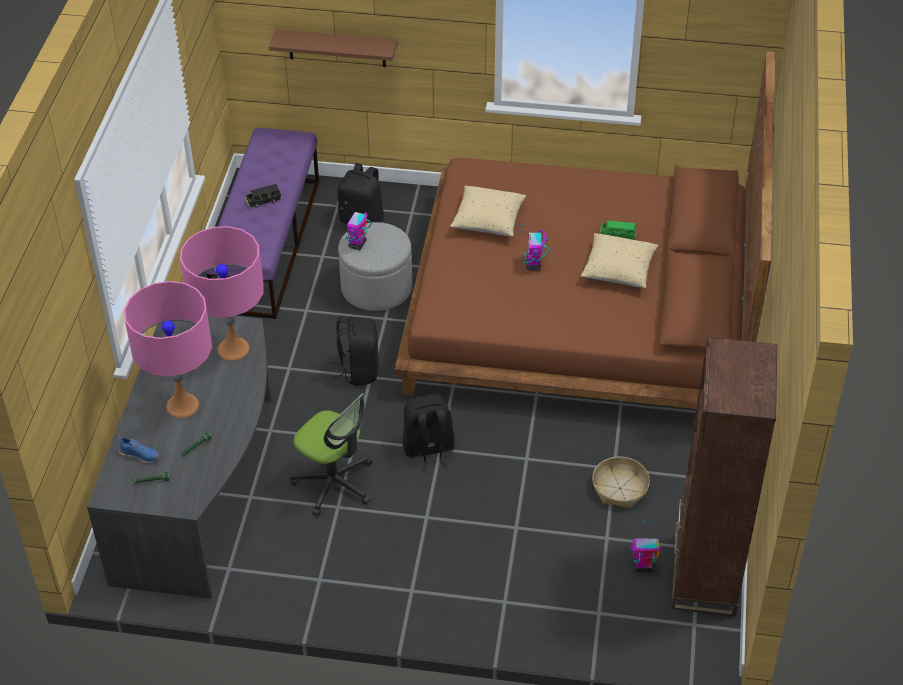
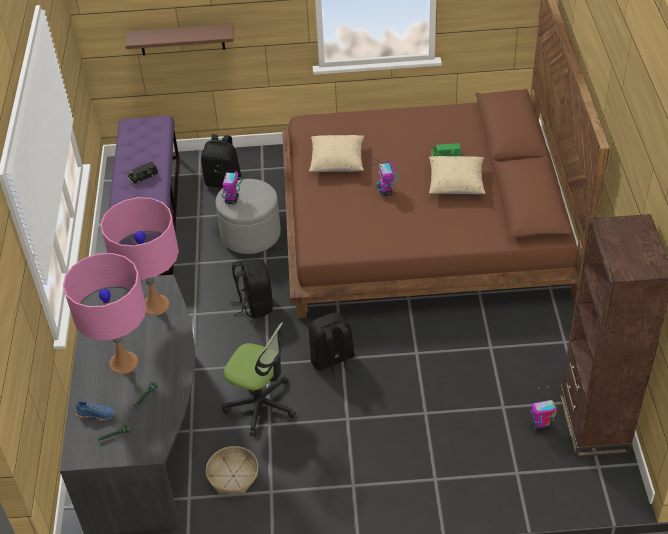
camera: 10 degrees left, 0 degrees up
(620, 488) = (501, 363): basket -> basket (233, 476)

